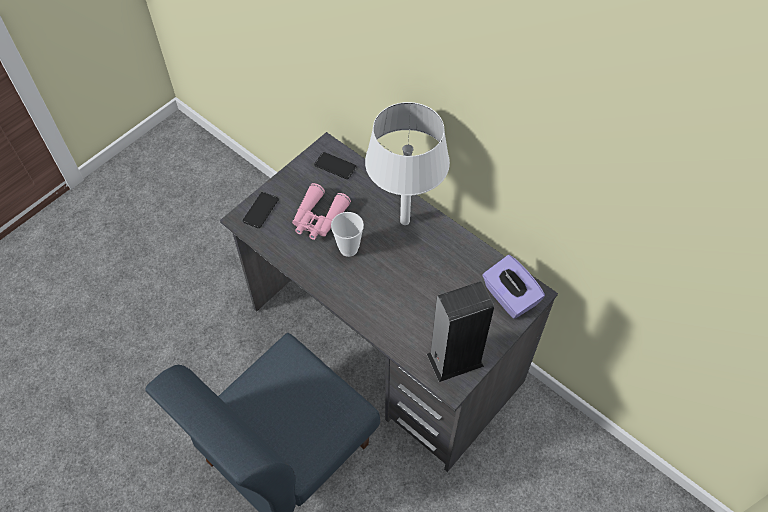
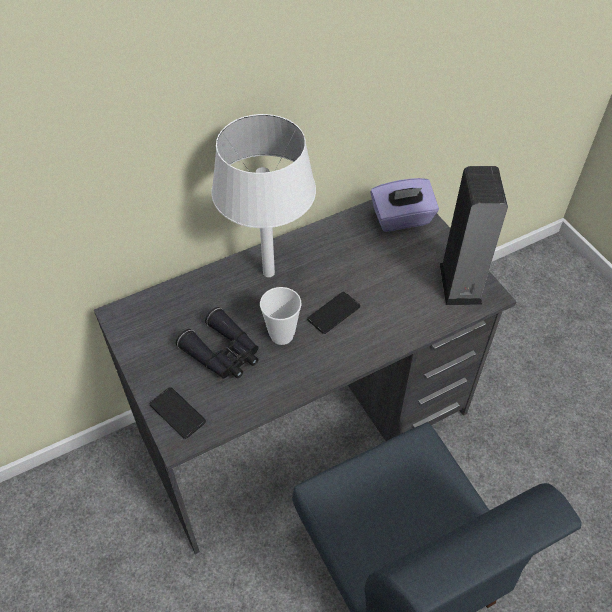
camera: 70 degrees left, 5 degrees down
(318, 219) = (223, 353): pink binoculars -> black binoculars
(335, 166) = (153, 315): phone -> phone (333, 313)

